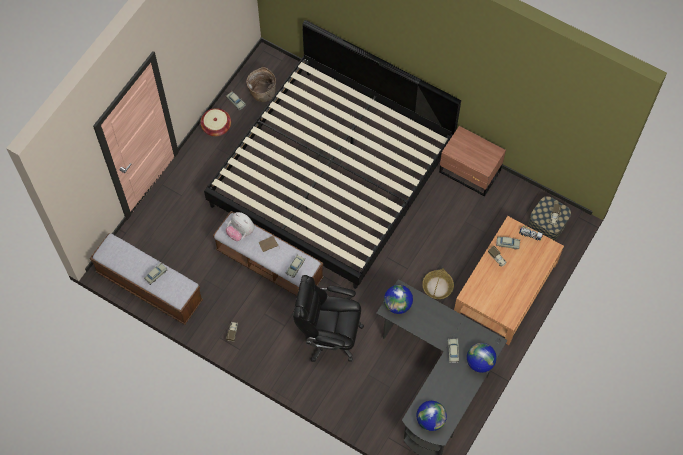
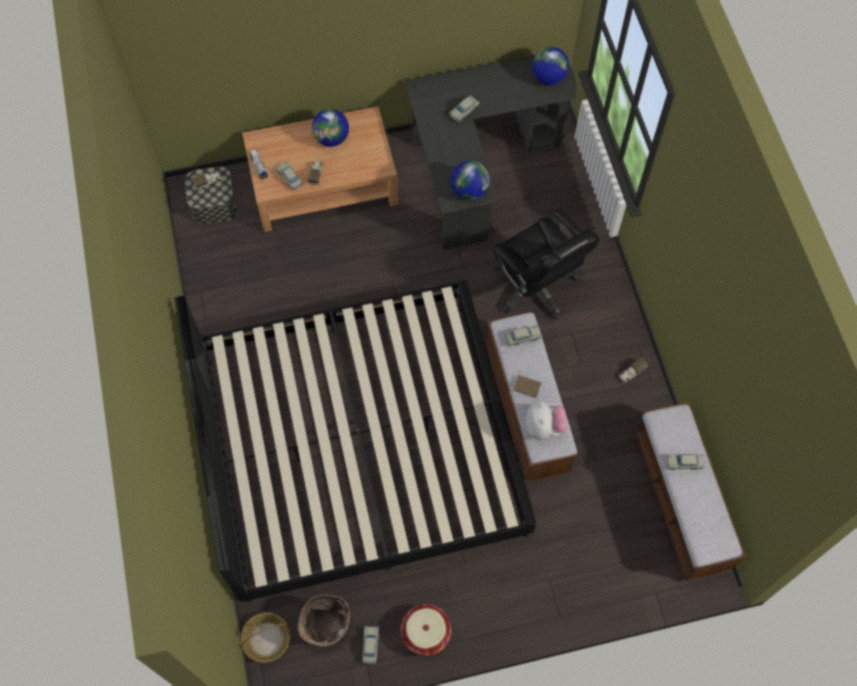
camera: 135 degrees left, 0 degrees up
(437, 287) = (384, 239): basket -> basket (267, 638)
(470, 172) = (220, 316): brown nightstand -> none
(479, 362) = (451, 83): globe -> globe (332, 138)

